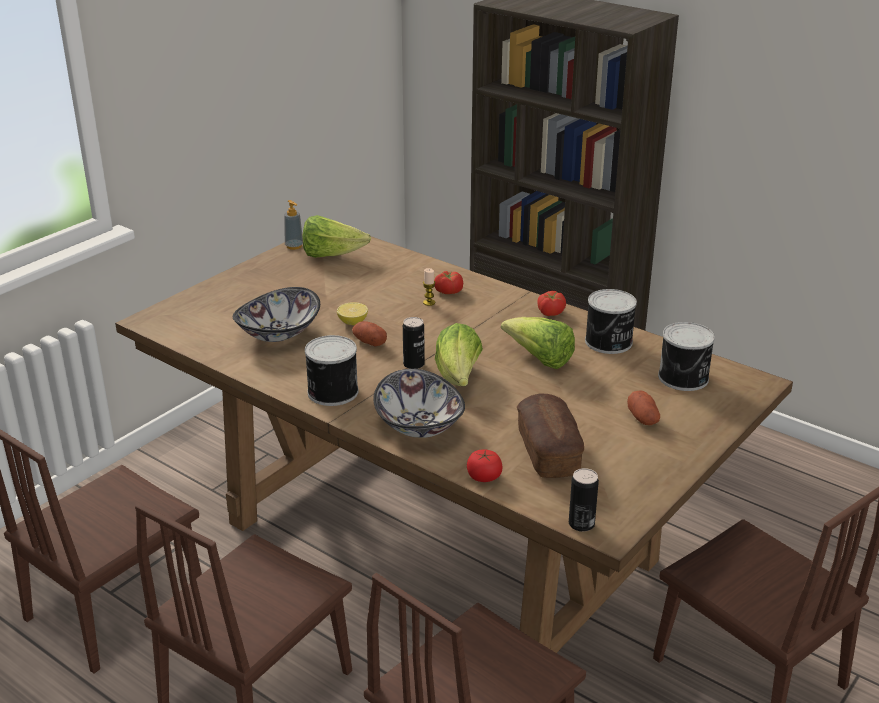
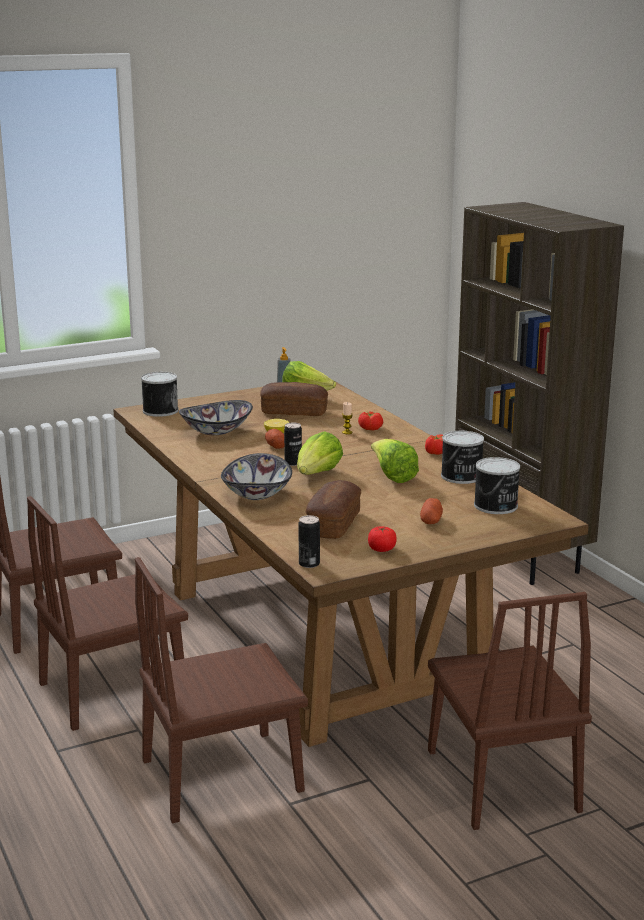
camera: 25 degrees right, 10 degrees down
(331, 392) = (216, 467): can -> can (159, 410)
(341, 283) = (294, 412): none -> bread
(484, 476) = (270, 527): tomato -> tomato (382, 549)

